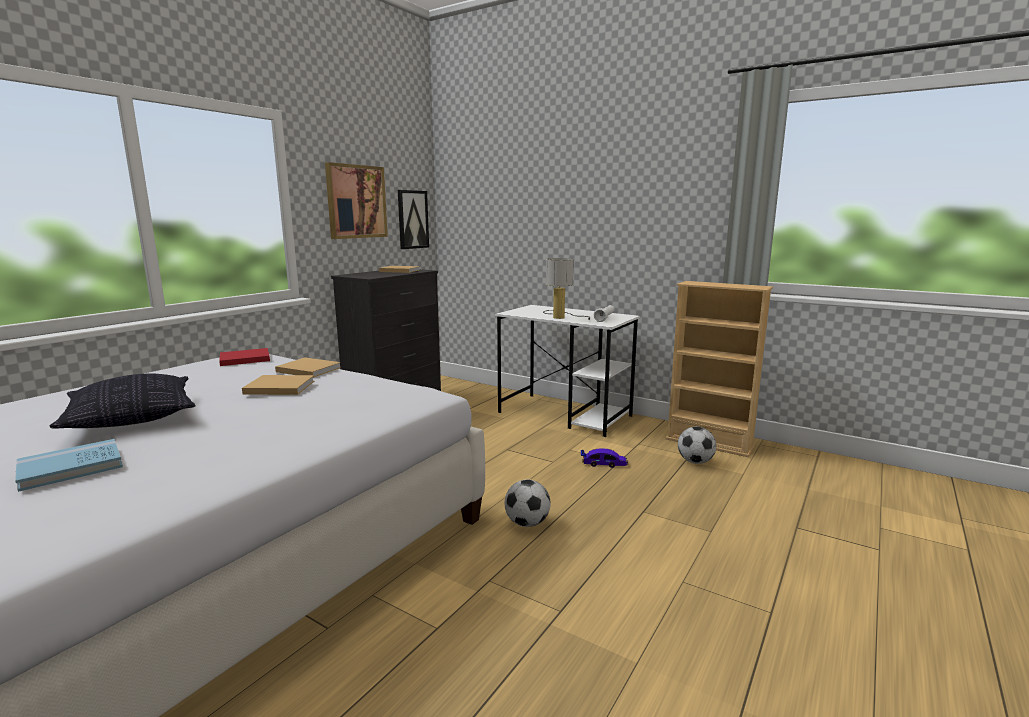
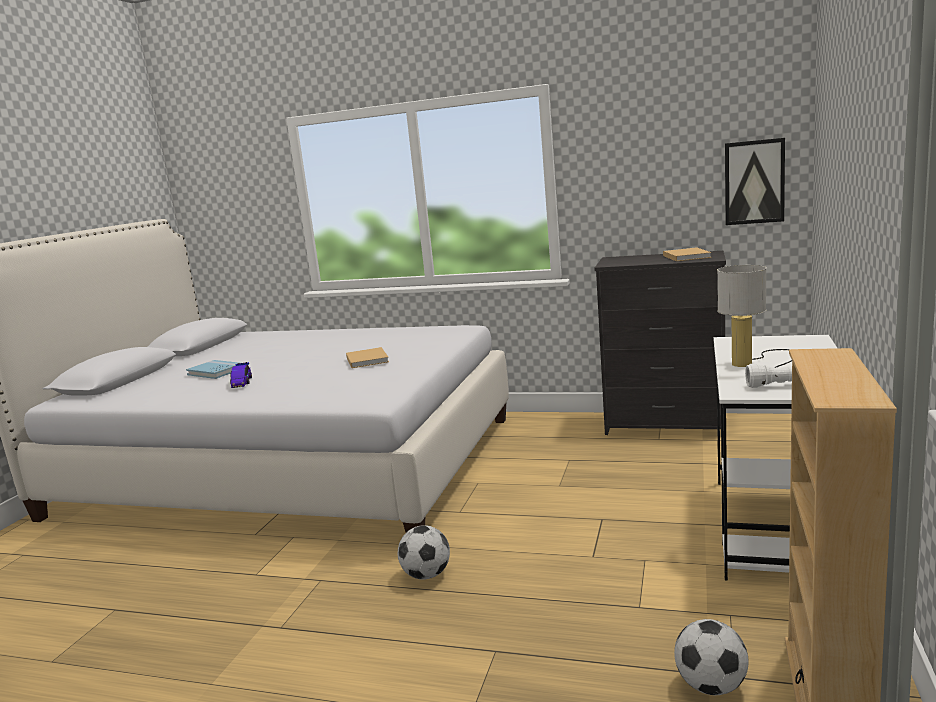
camera: 75 degrees right, 0 degrees up
(132, 418) = (294, 355): pillow -> none
(243, 359) = (445, 331): red book -> none
(307, 369) = (426, 351): beige book -> none
(356, 202) = (648, 168): picture -> none
(603, 464) = (620, 595): toy car -> toy car (241, 382)

